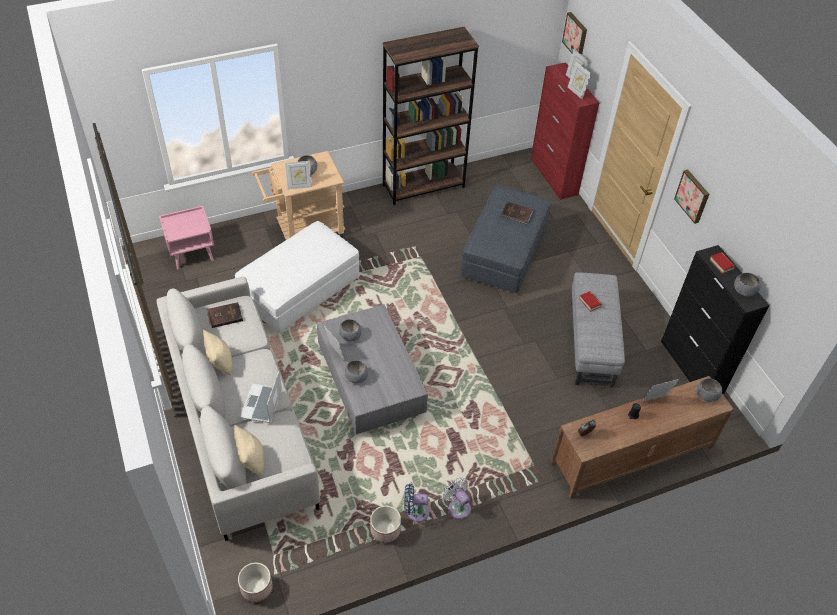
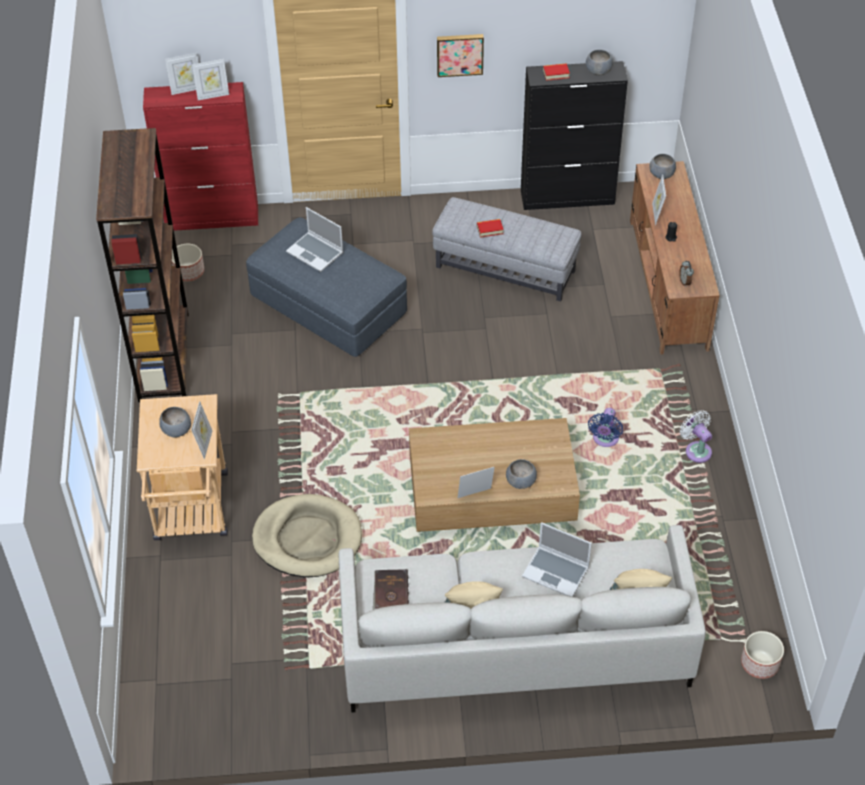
camera: 70 degrees left, 0 degrees up
(192, 254) = (178, 663): pink nightstand -> none
(300, 290) = (307, 539): white ottoman -> beige dog bed
(350, 336) = (452, 474): grey bowl -> none
(370, 379) = (491, 492): grey coffee table -> brown coffee table
(385, 530) = (712, 523): planter -> planter (189, 272)
(415, 512) = (694, 490): blue fan -> blue fan (605, 440)
(458, 506) = (696, 450): white fan -> white fan turned 75 degrees clockwise
(516, 214) = (316, 252): brown book -> laptop
(576, 35) = (147, 45): picture -> none

